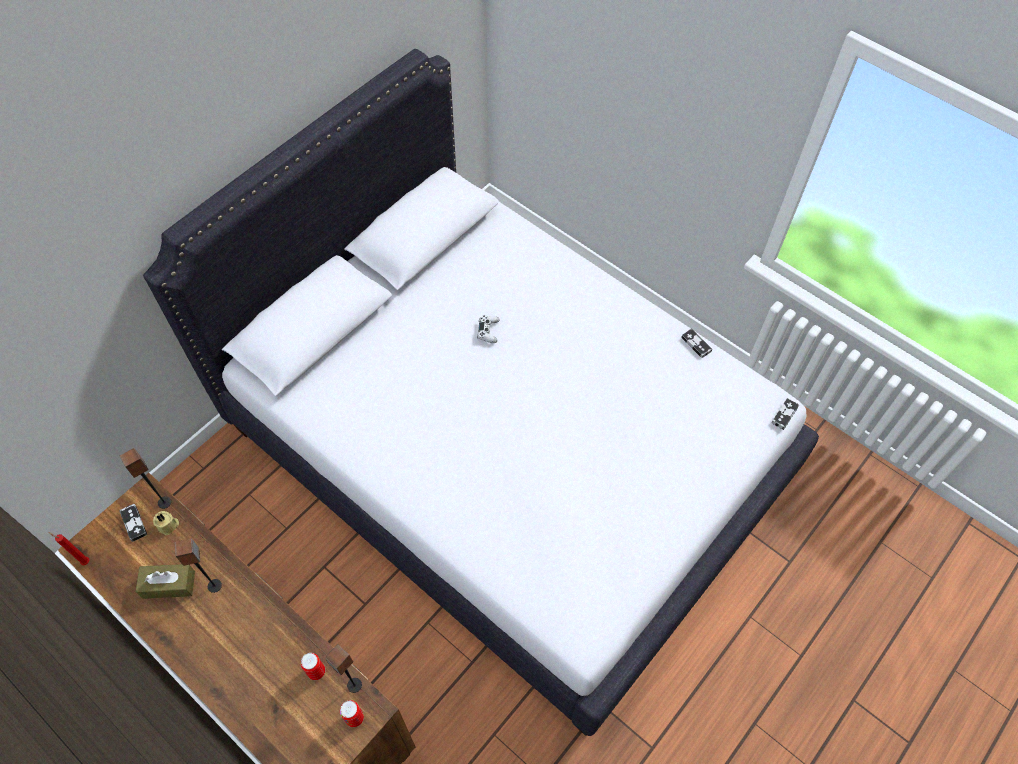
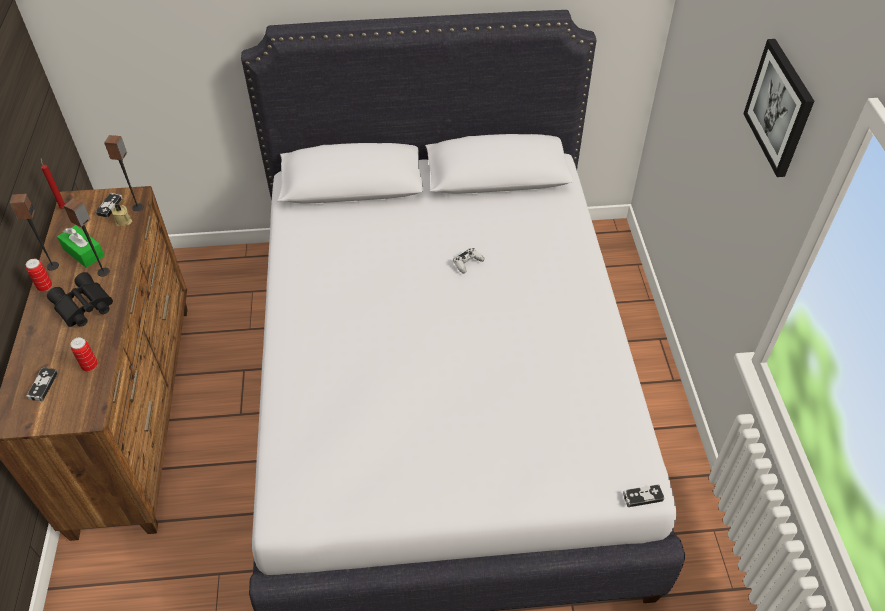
camera: 45 degrees right, 10 degrees down
(169, 584) = (83, 252): brown tissue box -> green tissue box
(238, 631) = (82, 307): none -> black binoculars
(354, 685) = (97, 393): speaker -> speaker (52, 266)
(354, 718) = (74, 412): can -> can (45, 287)
(696, 344) = (624, 386): game controller -> game controller (43, 385)
(718, 59) = (780, 107): none -> picture

